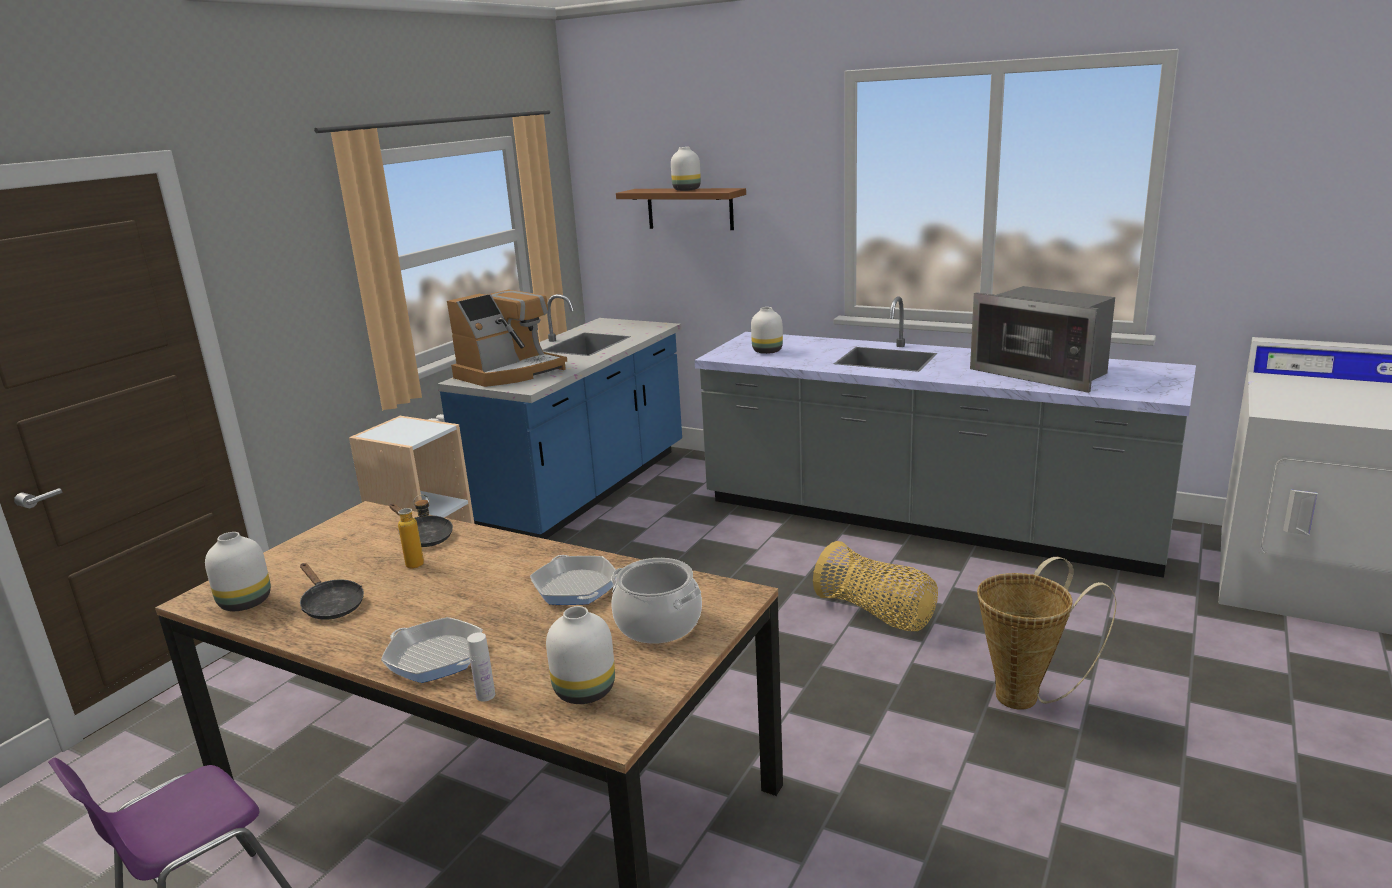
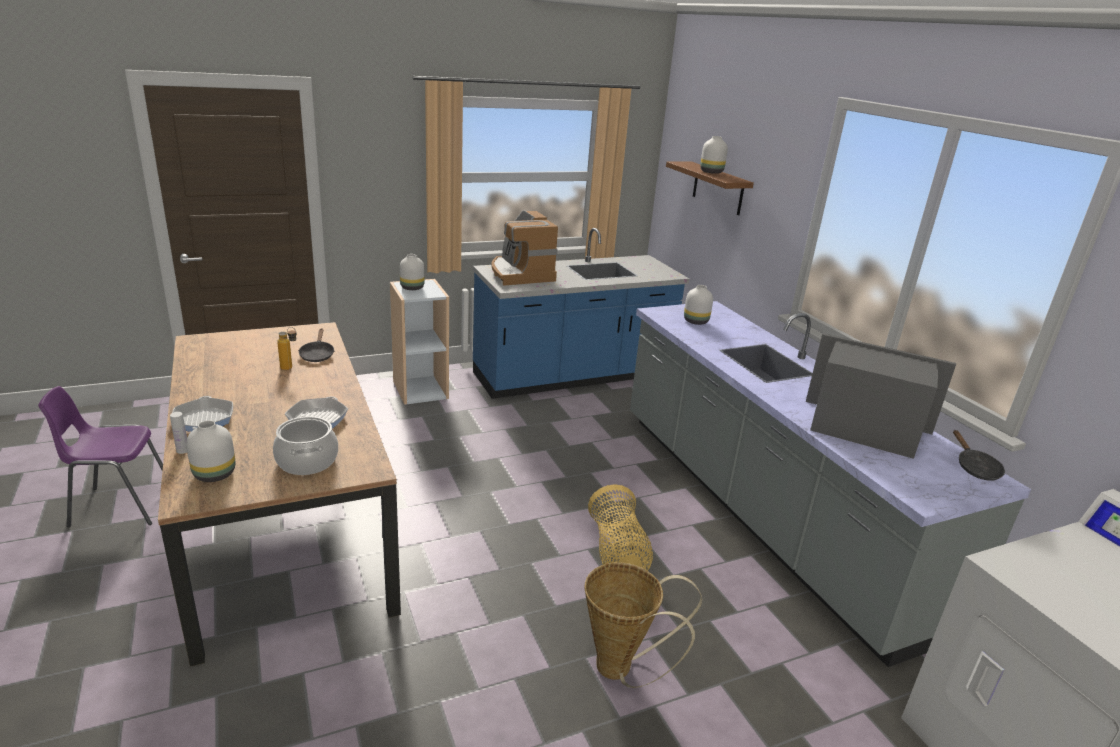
camera: 35 degrees right, 5 degrees up
(247, 602) = (202, 351): white vase -> white vase (413, 288)
(331, 605) = (222, 370): black frying pan -> black frying pan (975, 468)
(510, 373) = (520, 274): coffee machine -> coffee machine turned 75 degrees clockwise
(1043, 372) = (863, 429): microwave -> microwave turned 120 degrees clockwise

